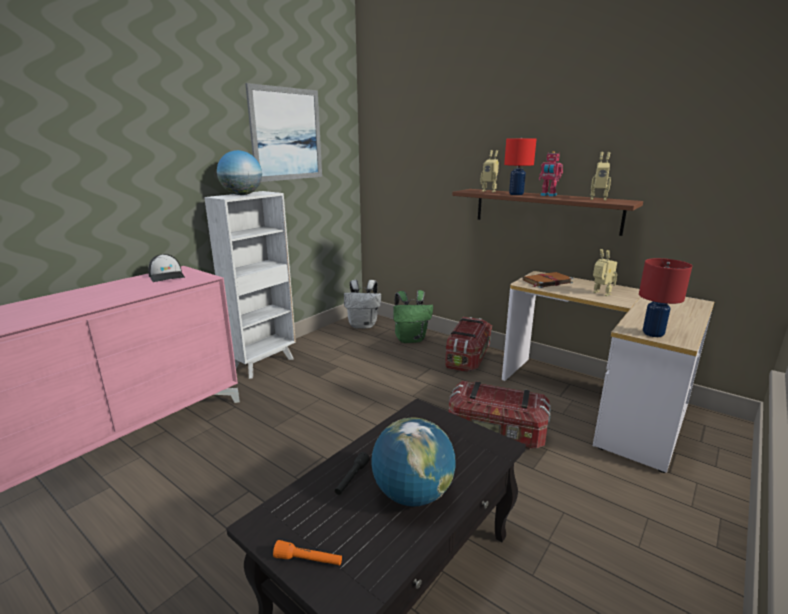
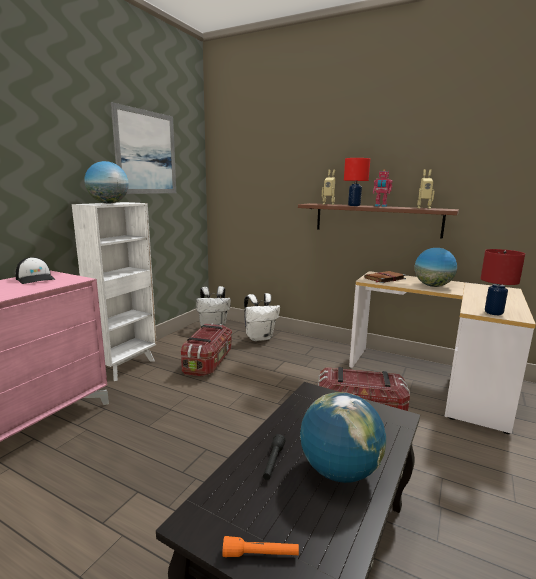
camera: 10 degrees left, 5 degrees down
(411, 339) = (260, 337): green backpack -> white backpack
(468, 357) = (314, 350): storage box -> storage box (208, 362)
(600, 294) = (432, 286): toy robot -> globe

